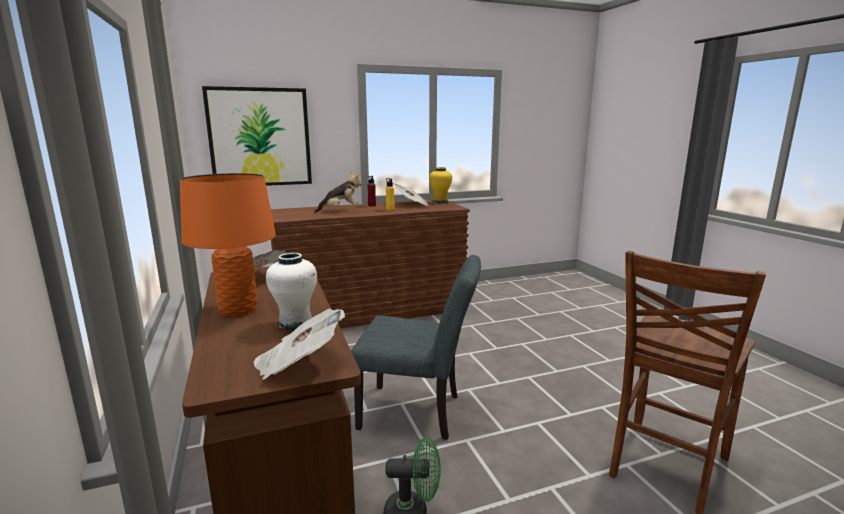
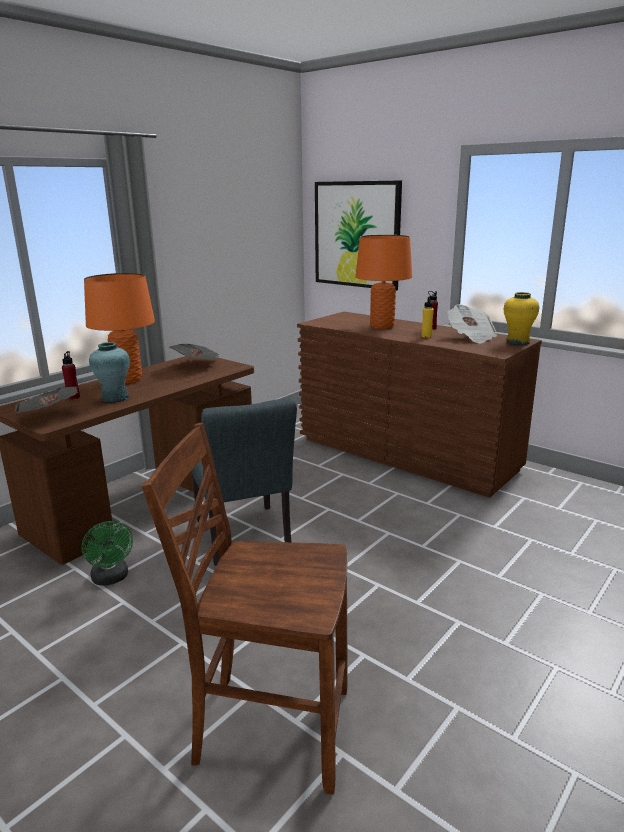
camera: 60 degrees right, 5 degrees up
(247, 344) = (73, 397): none -> red bottle
(296, 323) = (115, 398): white vase -> turquoise vase
(340, 211) = (382, 326): plush toy -> orange table lamp

